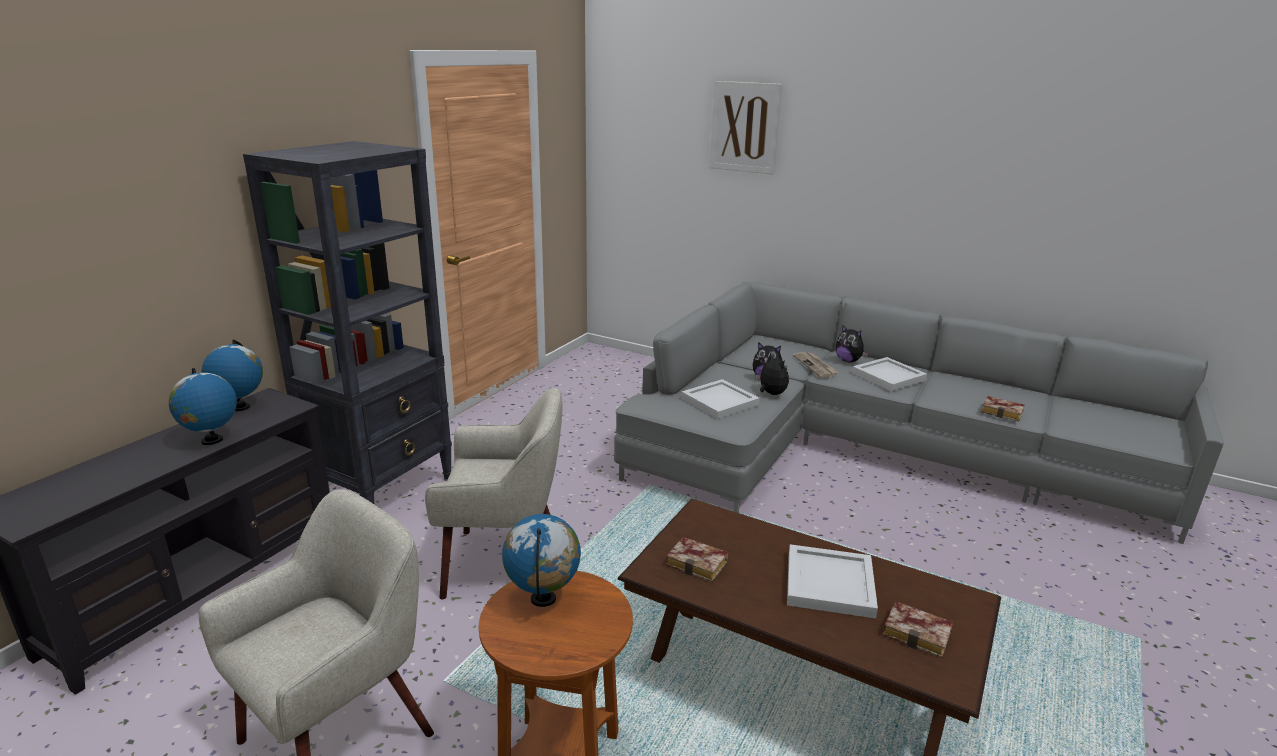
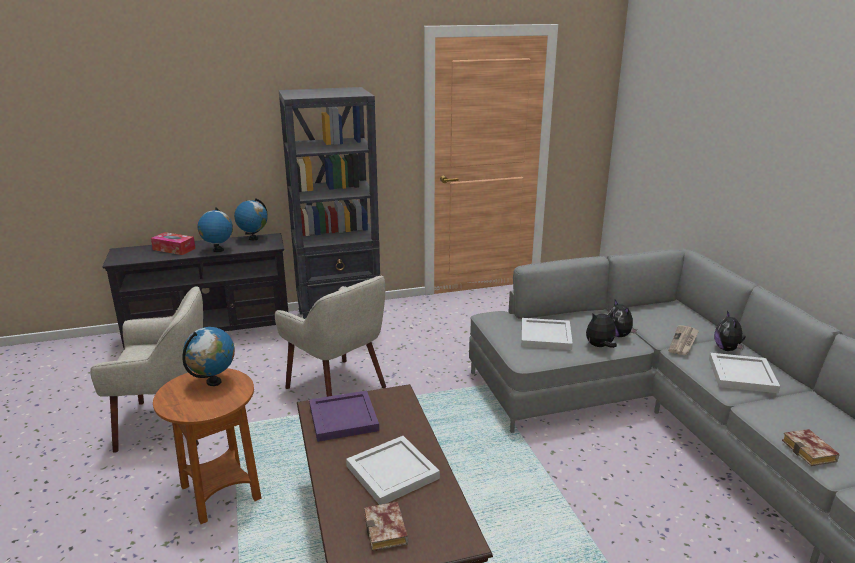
camera: 45 degrees right, 0 degrees up
(119, 466) = (174, 249): none -> tissue box
(699, 564) = (344, 418): book -> purple tray
(745, 127) = (718, 101): picture -> none
(771, 394) = (600, 346): plush toy -> plush toy turned 120 degrees counterclockwise

